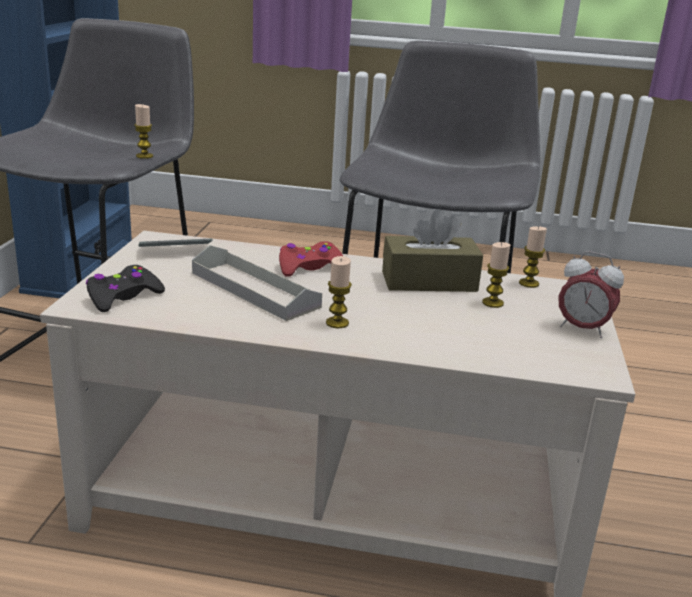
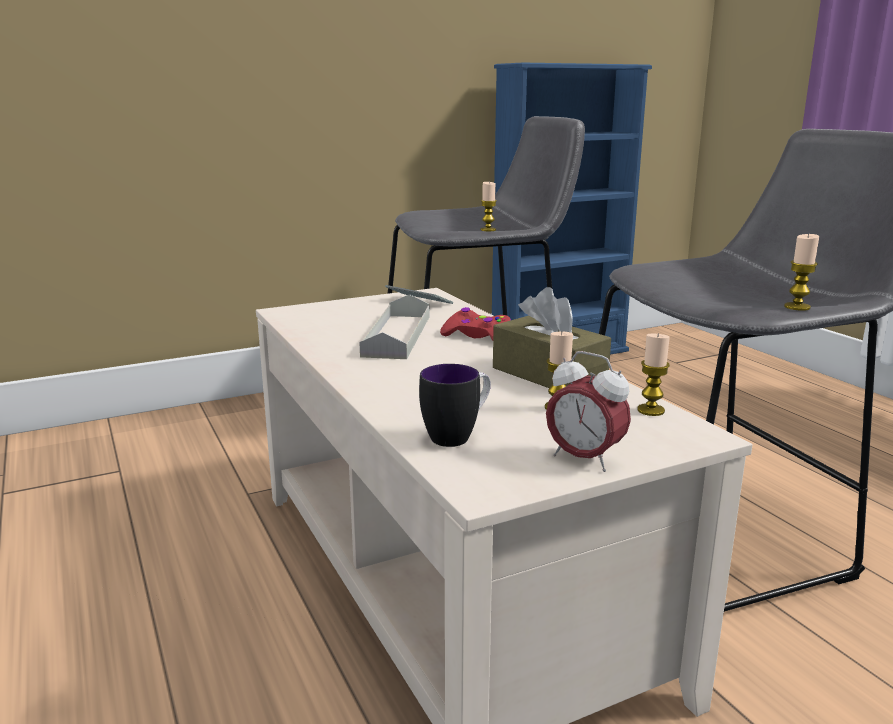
camera: 55 degrees right, 5 degrees down
(123, 297) = (313, 314): black game controller -> none
(337, 323) = (387, 370): candle -> candle (797, 307)
(505, 348) = (458, 435): none -> mug
(582, 329) = (584, 459): alarm clock -> alarm clock turned 45 degrees counterclockwise

